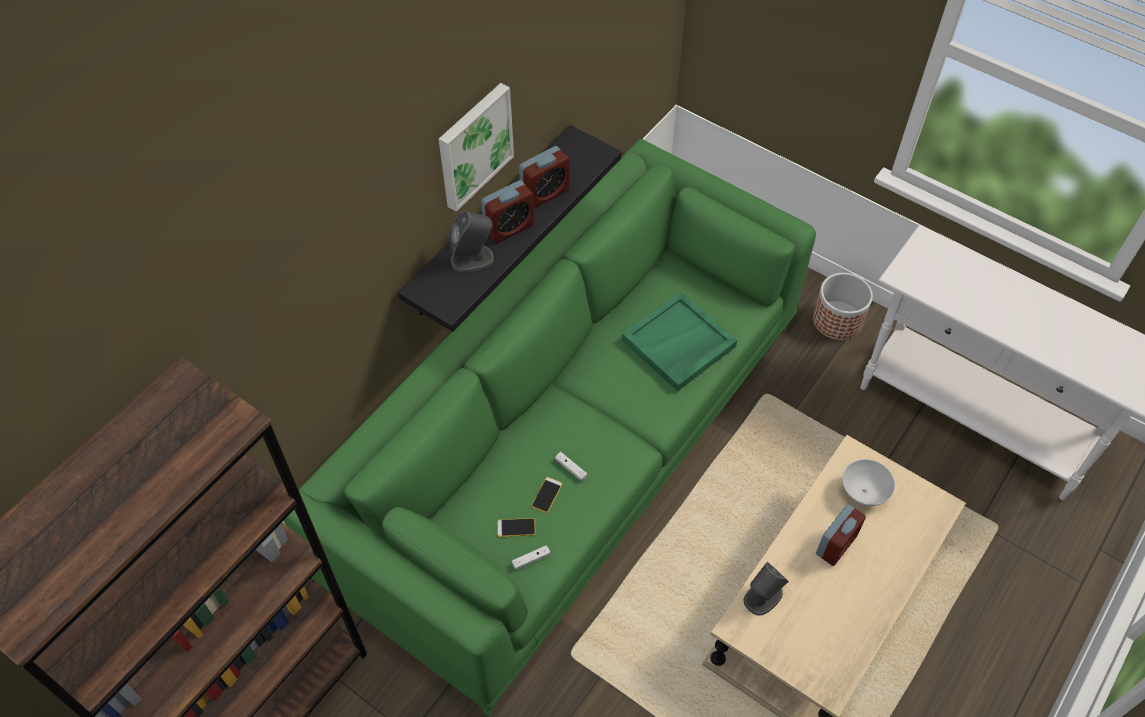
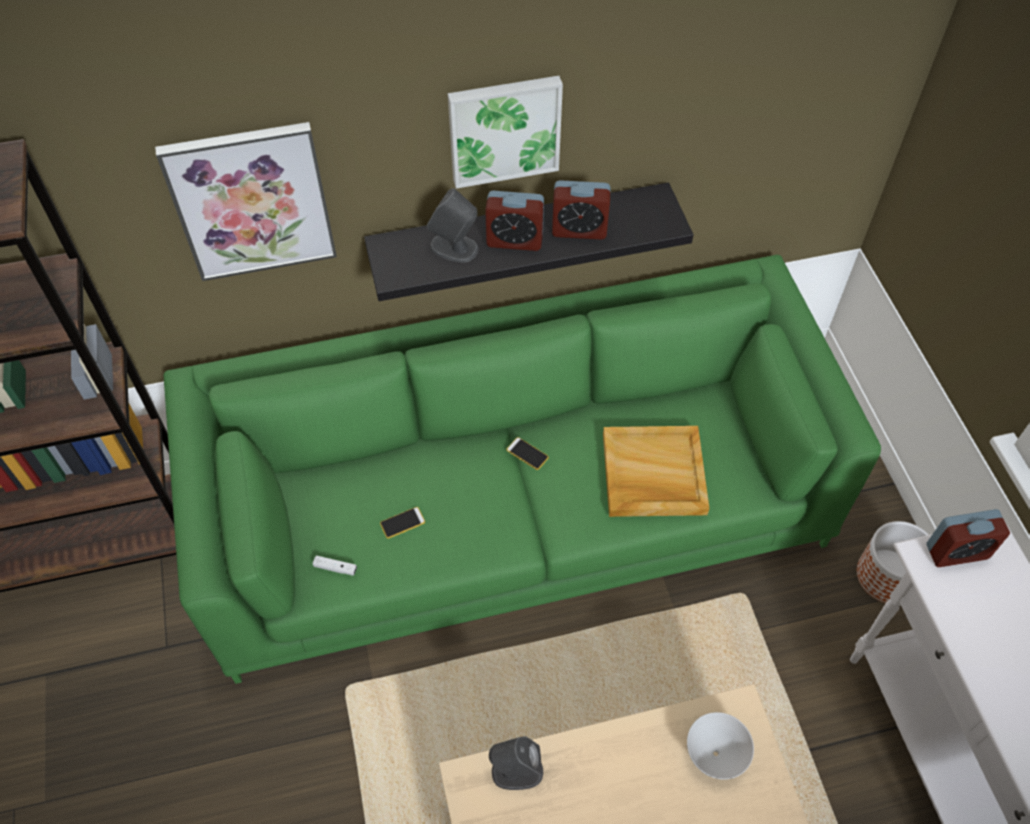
camera: 40 degrees right, 0 degrees up
(325, 311) = (252, 201): none -> picture
(516, 528) = (350, 531): phone -> phone (527, 454)
(571, 468) = (445, 515): white game controller -> none
(678, 344) = (652, 474): green tray -> beige tray
(836, 545) = (636, 782): alarm clock -> alarm clock (956, 552)

